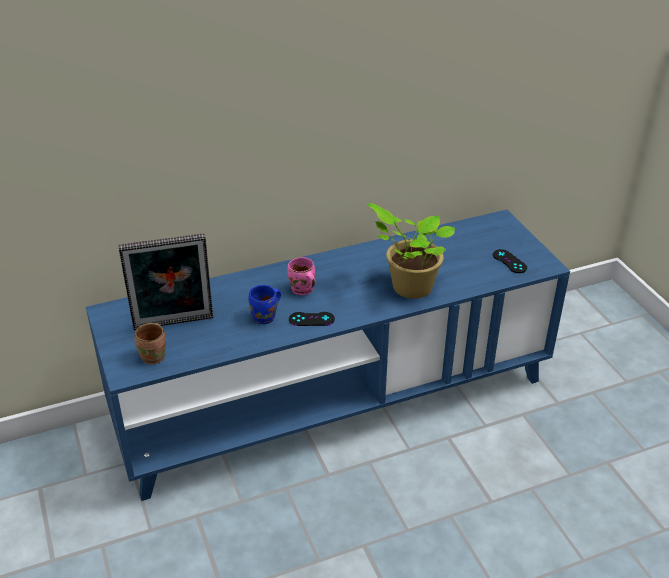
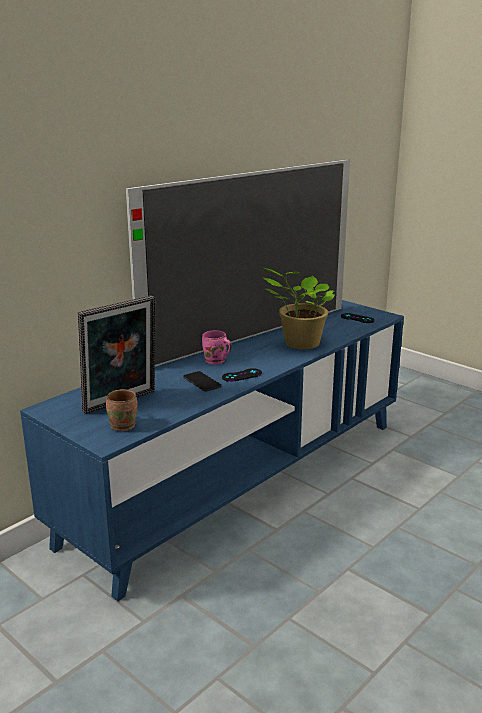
camera: 25 degrees left, 15 degrees down
(266, 317) = (202, 382): blue mug -> phone
(367, 260) = (250, 336): none -> television

